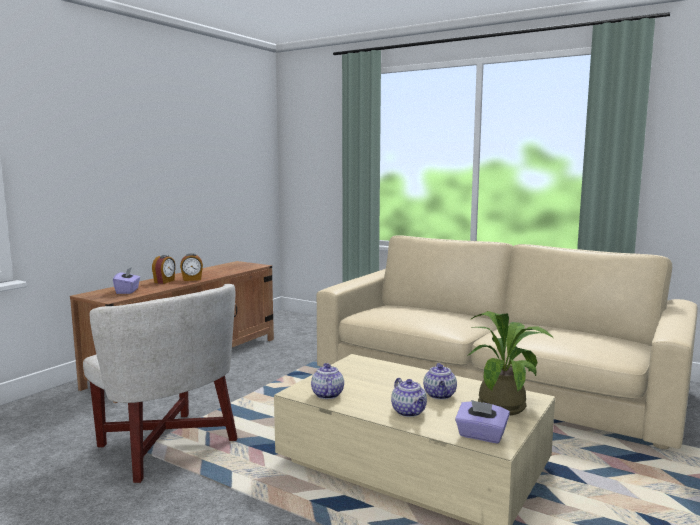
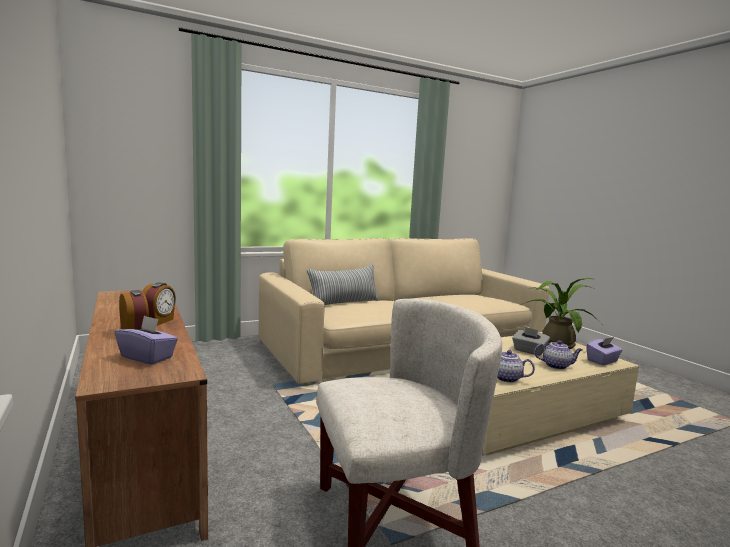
camera: 60 degrees left, 0 degrees up
(422, 309) = (344, 303): none -> pillow
(440, 395) = (529, 351): teapot -> grey tissue box

